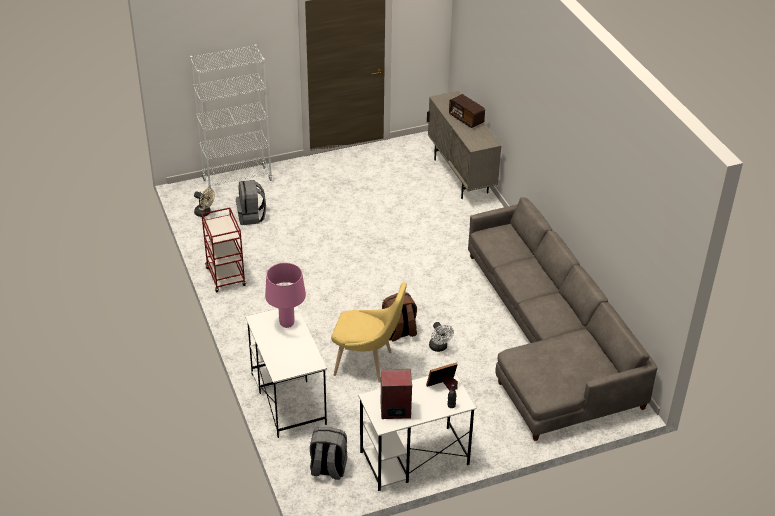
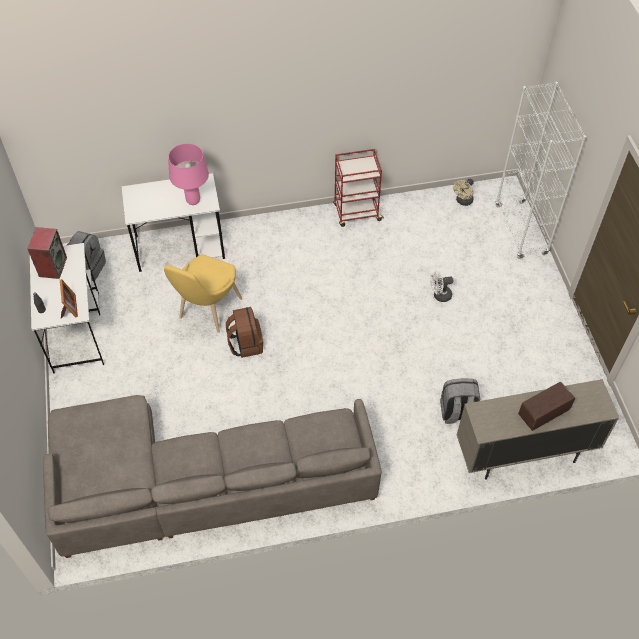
camera: 100 degrees right, 15 degrees up
(251, 216) = (454, 238): grey backpack -> grey backpack (457, 413)
(439, 348) = (214, 376): white fan -> white fan (439, 295)

